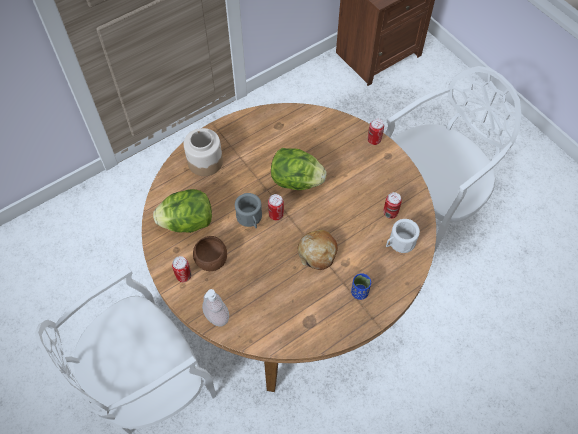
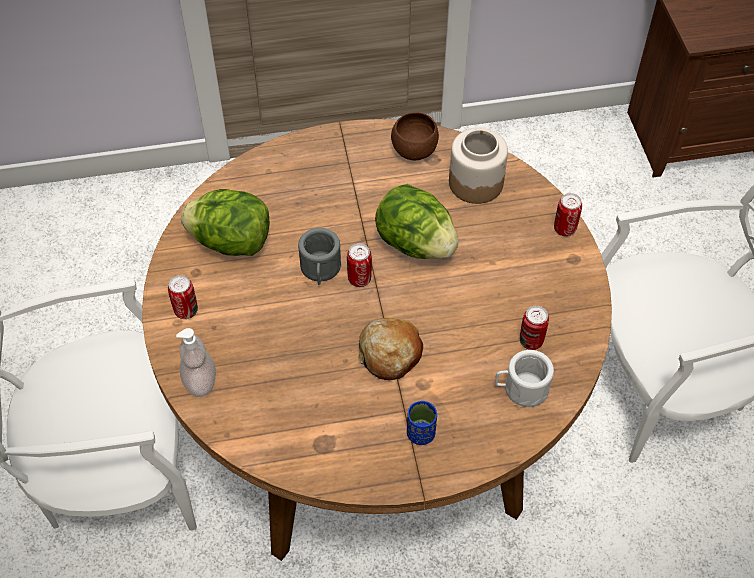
camera: 25 degrees right, 5 degrees down
(205, 161) = (301, 171): jar -> jar (475, 182)
(211, 260) = (235, 304): brown bowl -> brown bowl (414, 150)

